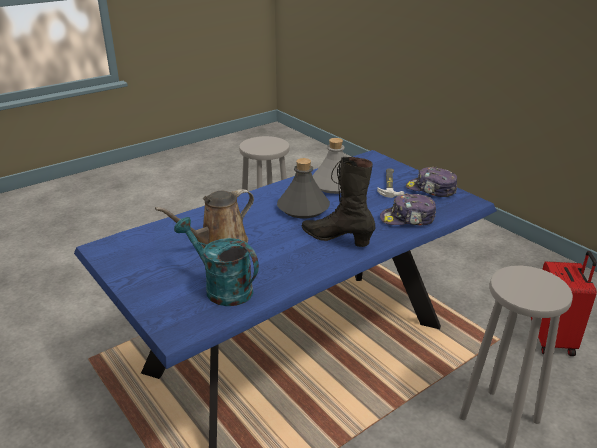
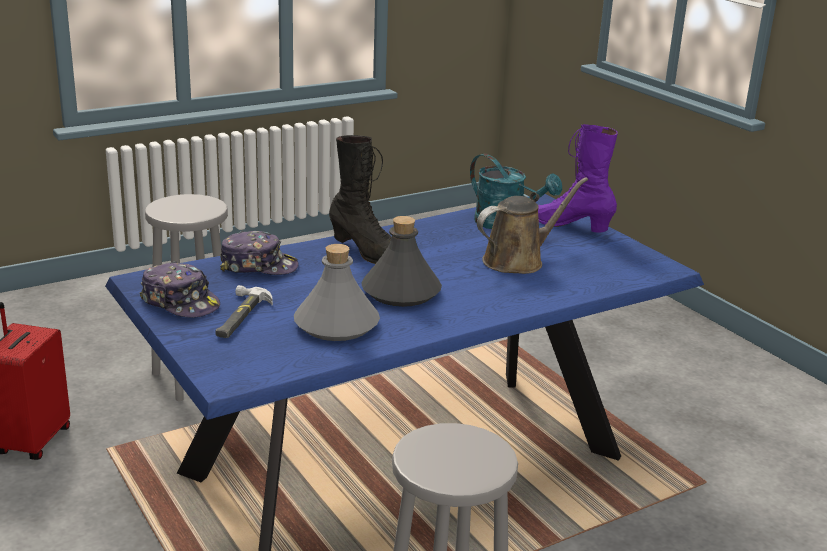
camera: 175 degrees left, 5 degrees down
(161, 293) = (568, 226): none -> purple boot

